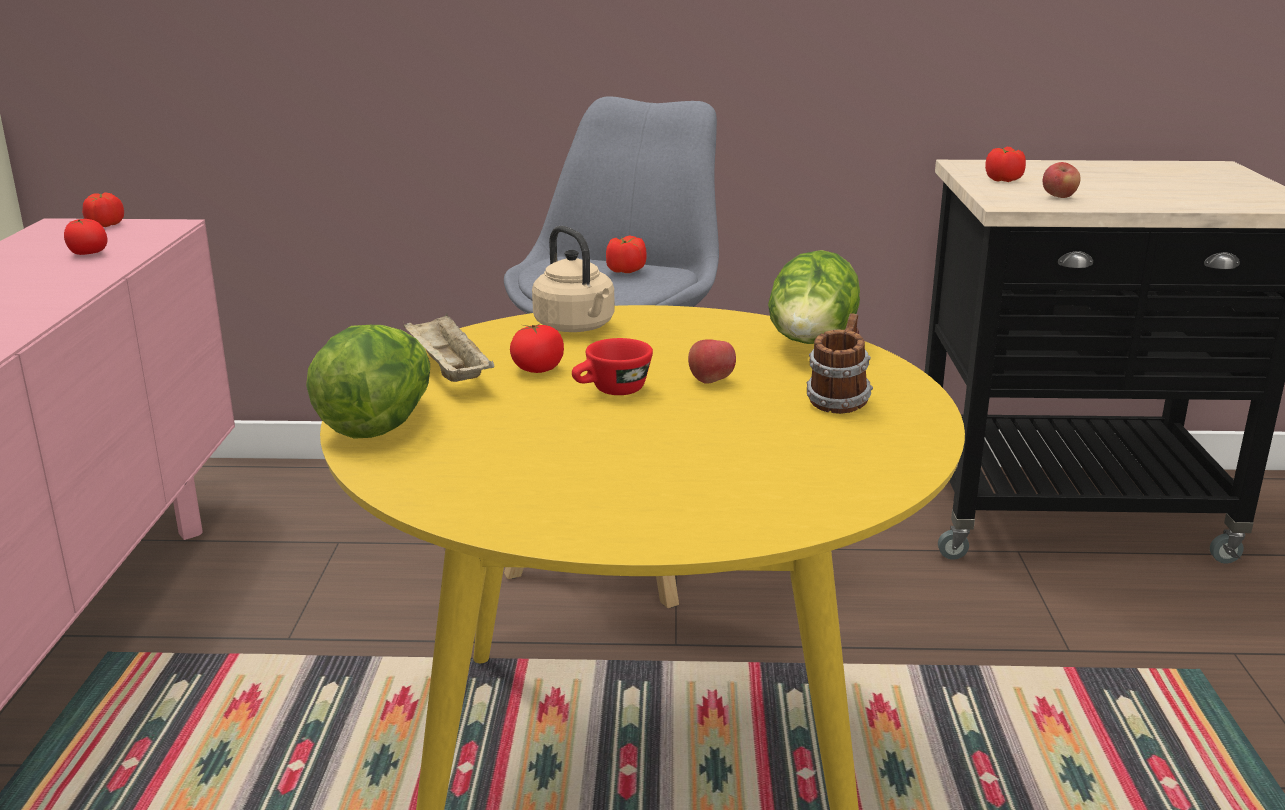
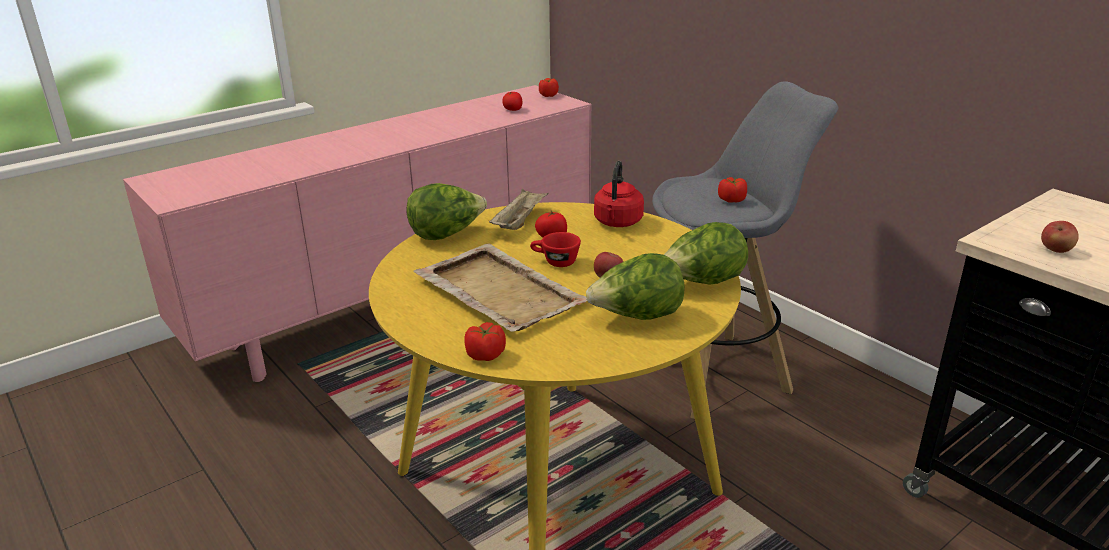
camera: 50 degrees right, 5 degrees up
(577, 327) = (617, 223): beige kettle -> red kettle
(627, 449) = (498, 291): none -> beige tray
(838, 401) = (637, 317): mug -> lettuce
(1003, 180) = (1053, 221): tomato -> tomato (486, 355)

